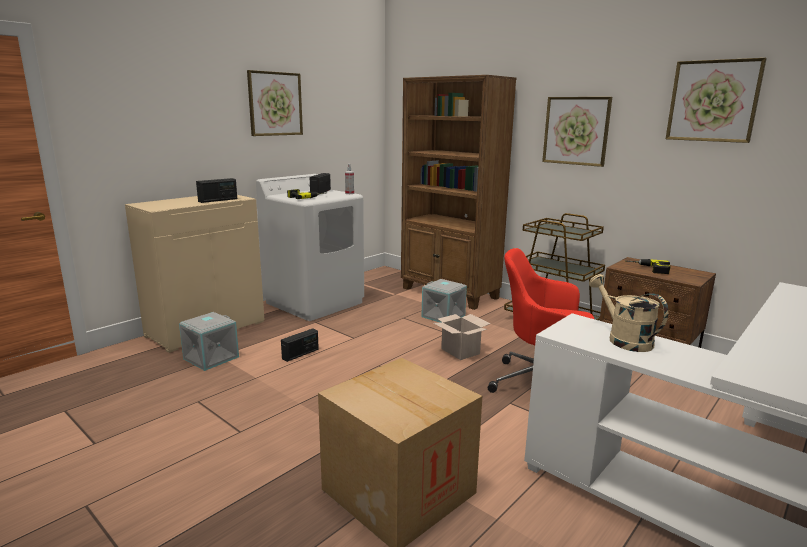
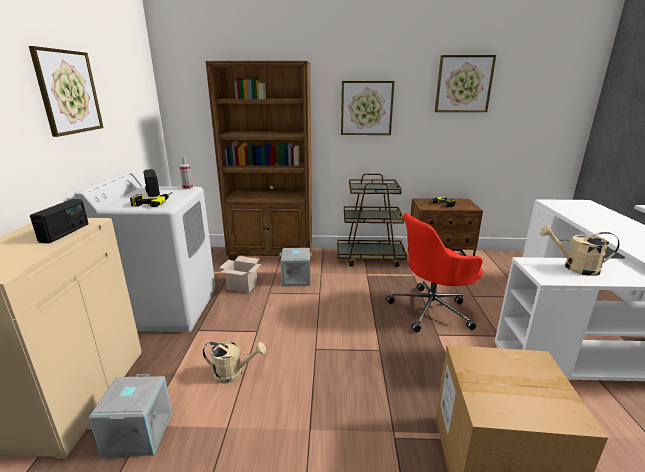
camera: 40 degrees left, 5 degrees up
(300, 354) = (233, 373): radio -> beige watering can
(461, 351) = (352, 306): cardboard box -> cardboard box (243, 286)

